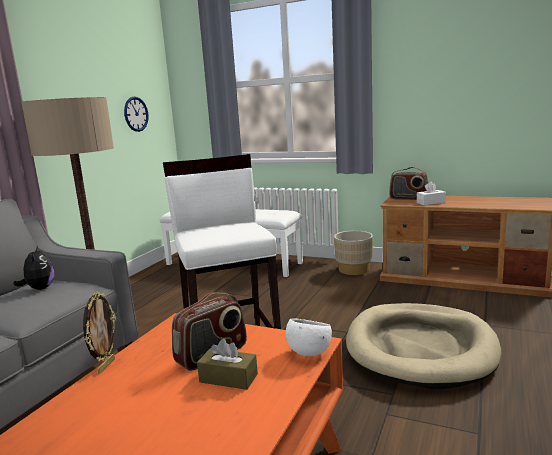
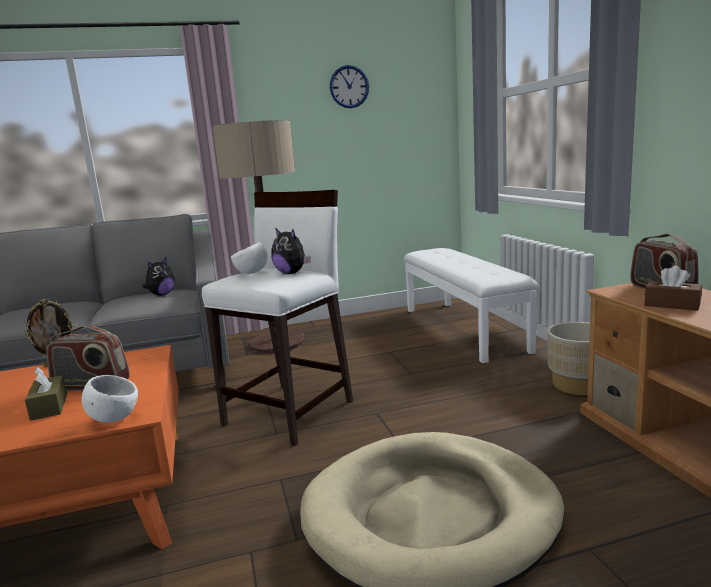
camera: 50 degrees right, 0 degrees up
(136, 114) = (394, 134): wall clock -> wall clock (349, 86)
(205, 232) = (251, 273): none -> white bowl
(238, 225) = (291, 273): none -> plush toy
(431, 202) = (672, 305): white tissue box -> brown tissue box

